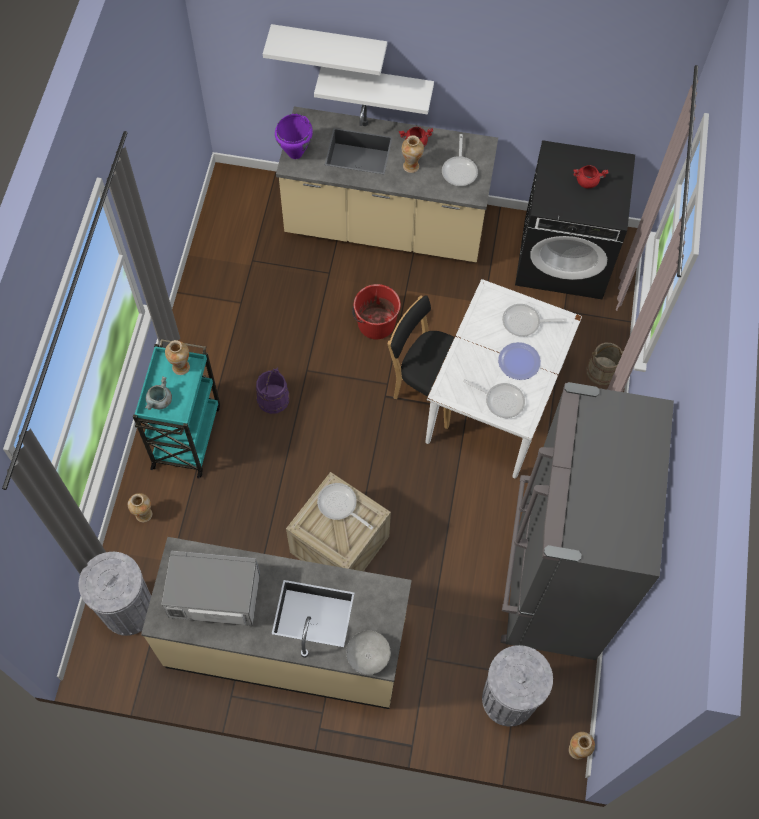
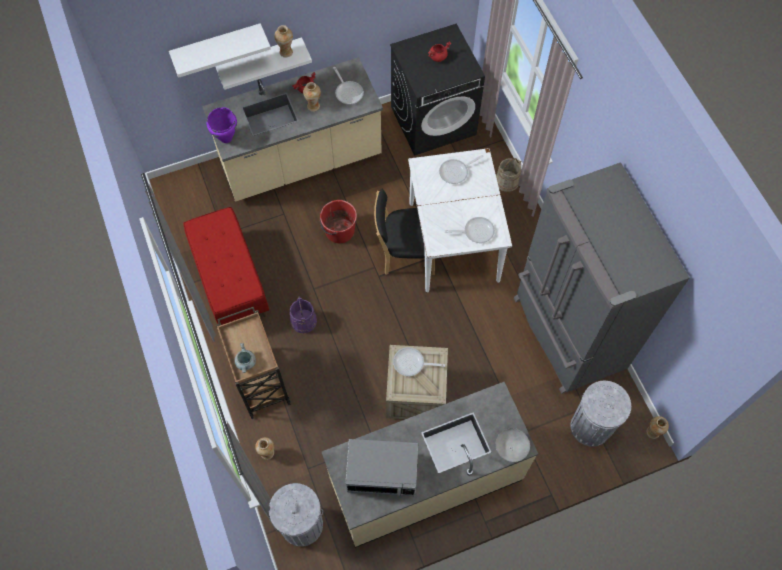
camera: 30 degrees left, 0 degrees up
(181, 367) = (244, 330): vase -> vase (286, 52)
(187, 435) = (260, 380): turquoise cart -> brown cart
(214, 596) = (382, 472): microwave -> microwave turned 150 degrees counterclockwise
(226, 313) = (230, 280): none -> red bench
(519, 361) = (470, 200): plate -> none

